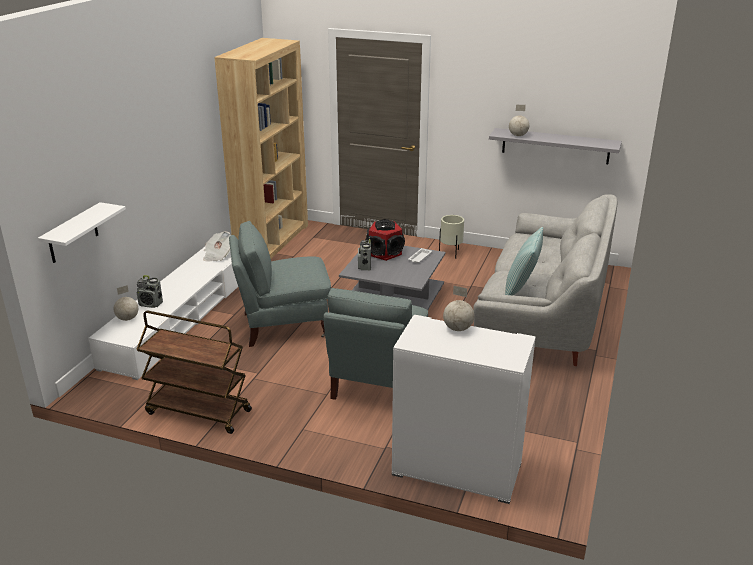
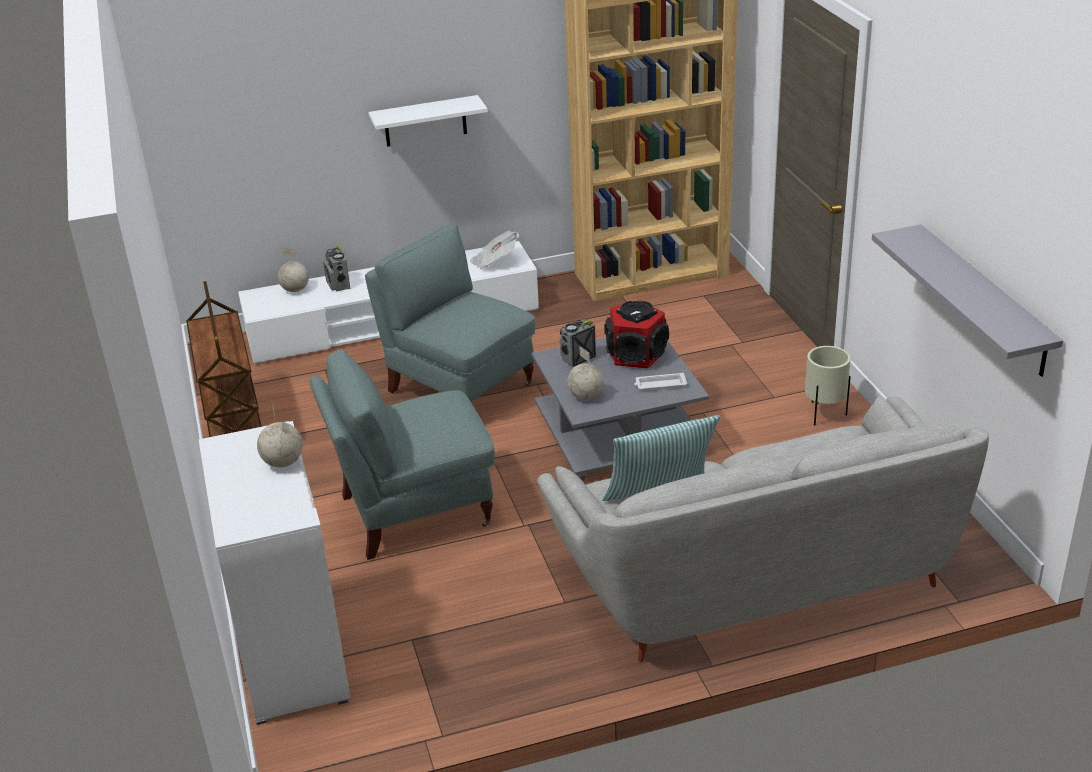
camera: 55 degrees right, 5 degrees up
(73, 233) = (228, 163): white shelf -> white shelf (425, 121)
(517, 135) = (915, 252): globe -> globe (586, 396)

